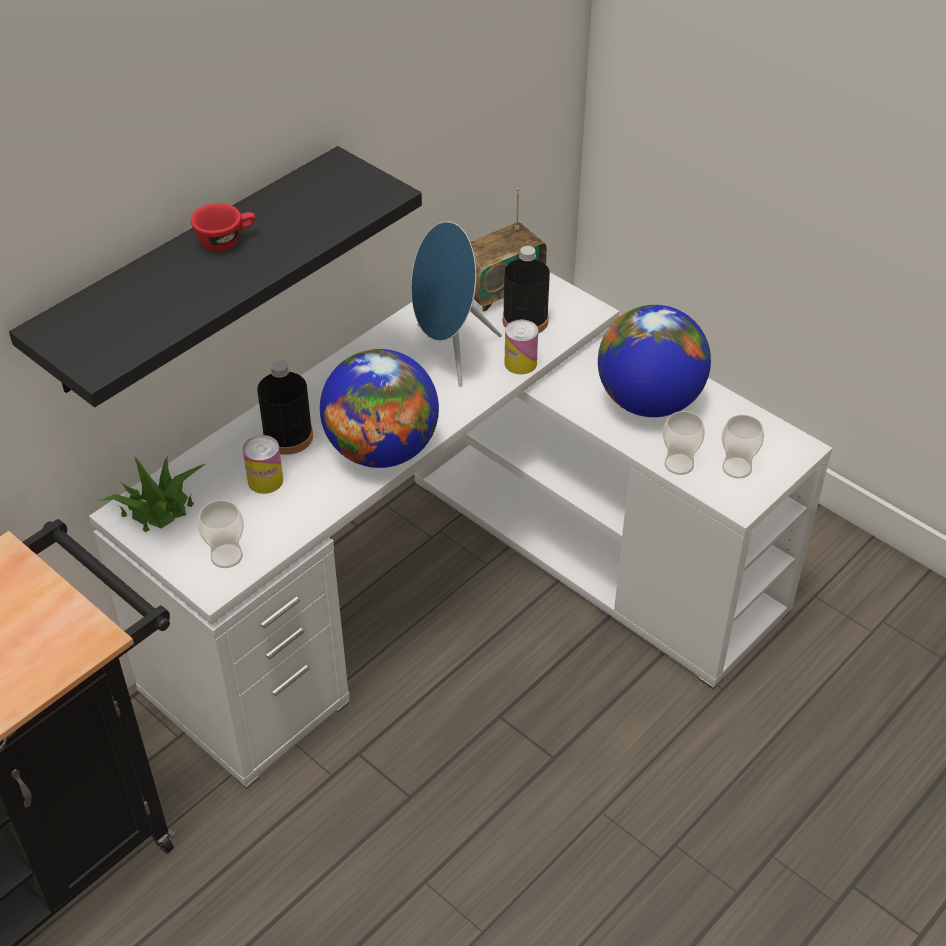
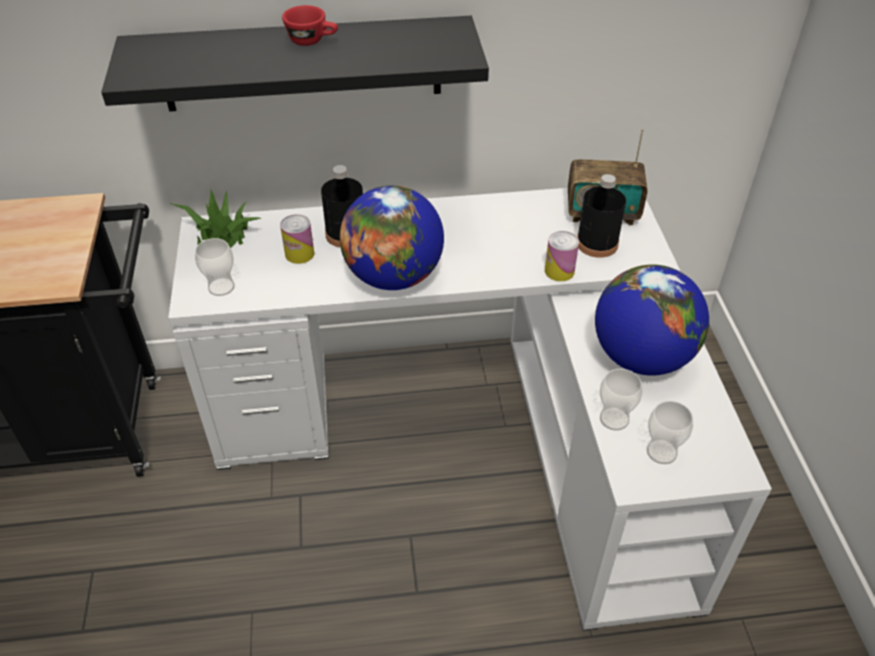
camera: 40 degrees right, 0 degrees up
(450, 352) = (516, 237): blue speaker -> none

